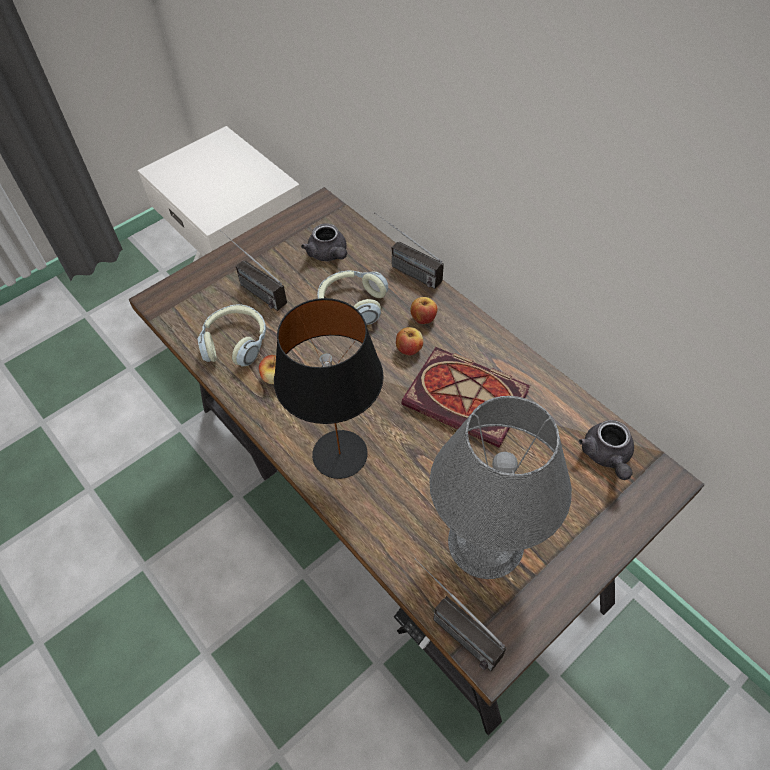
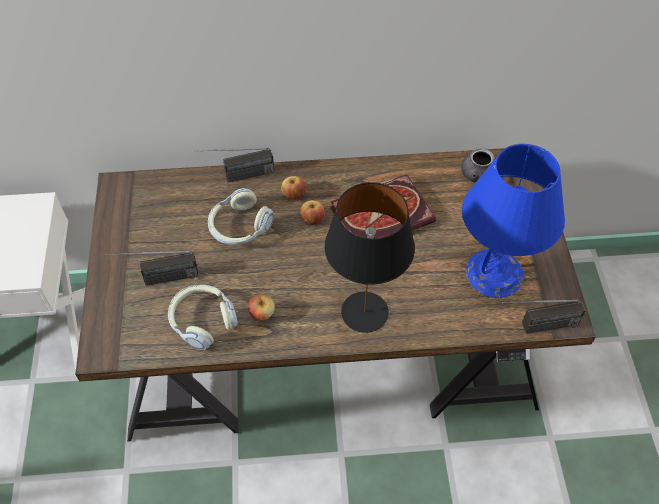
camera: 55 degrees left, 0 degrees up
(329, 254) = (175, 211): grey teapot -> none
(485, 543) = (494, 273): grey table lamp -> blue table lamp

